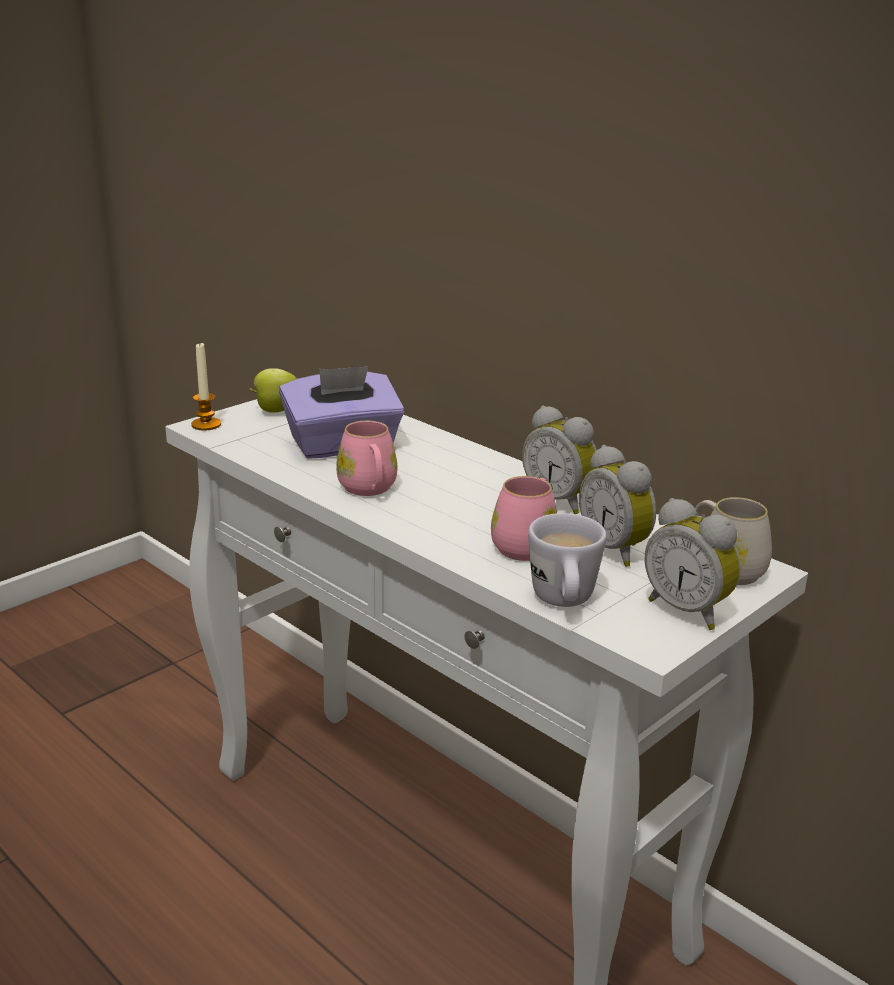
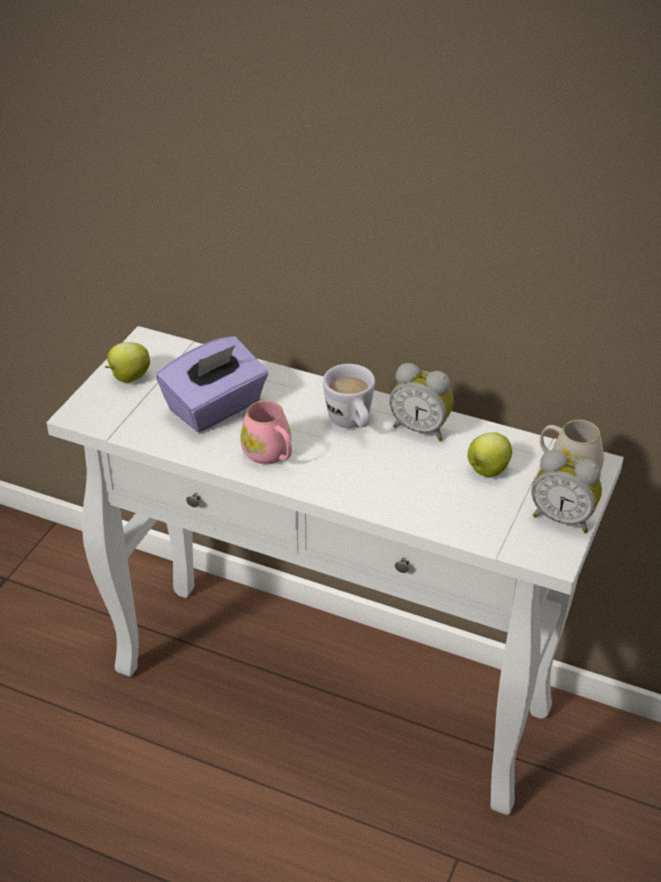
camera: 20 degrees left, 15 degrees up
(206, 425) = (82, 412): candle -> none
(527, 545) = (422, 483): pink mug -> none
(563, 603) = (478, 535): white mug -> white mug (352, 424)
(616, 550) = (487, 470): alarm clock -> apple

